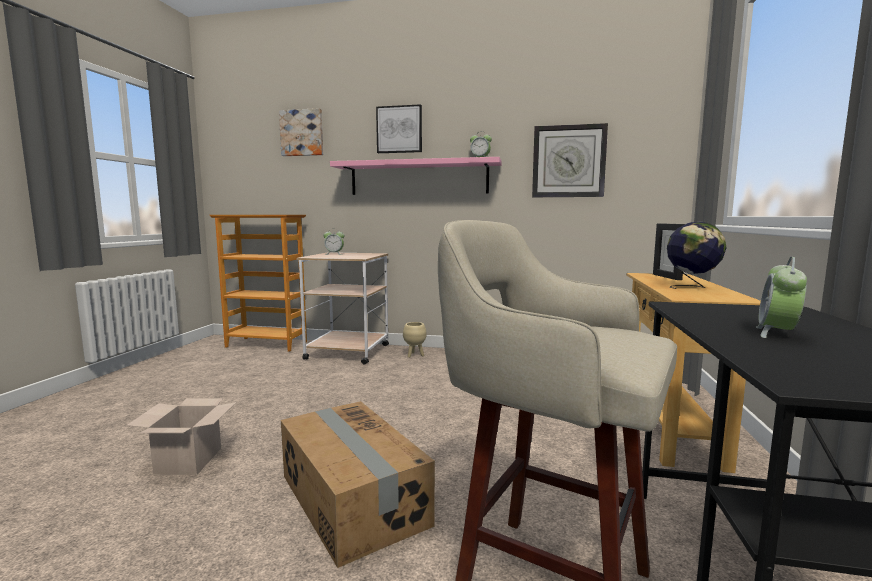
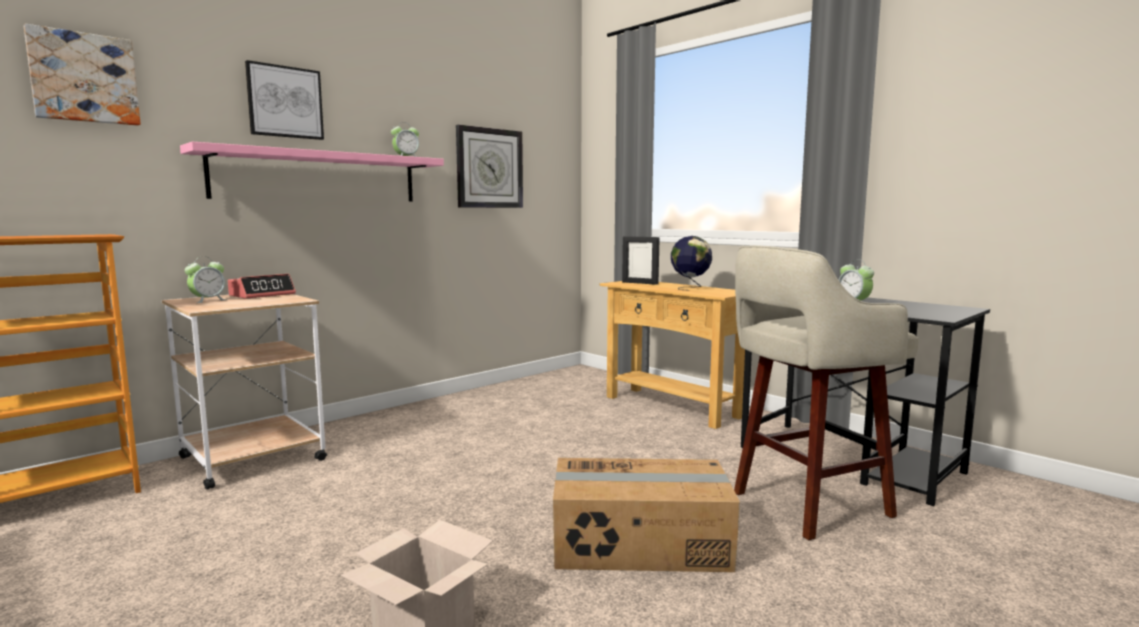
camera: 55 degrees left, 0 degrees up
(366, 254) = (262, 295): none -> alarm clock
(415, 355) = (358, 430): beige planter -> none

